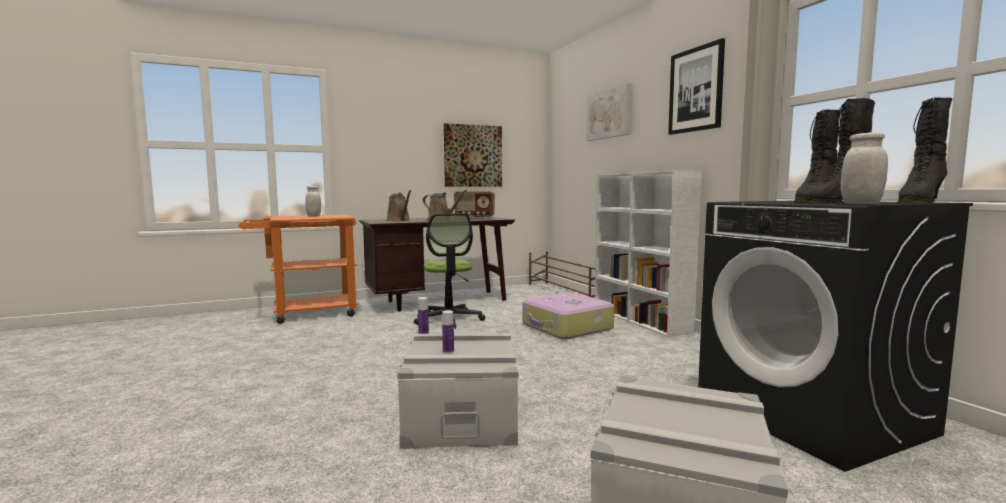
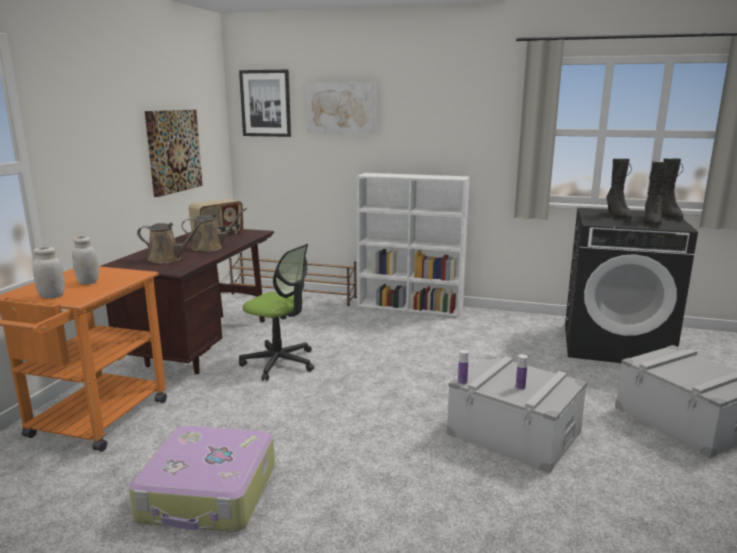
camera: 50 degrees left, 10 degrees up
(566, 327) = (385, 332): suitcase -> suitcase (209, 494)
(696, 90) = (459, 105): picture -> picture (265, 103)
(861, 204) = (681, 227): white jar -> white jar (52, 296)

